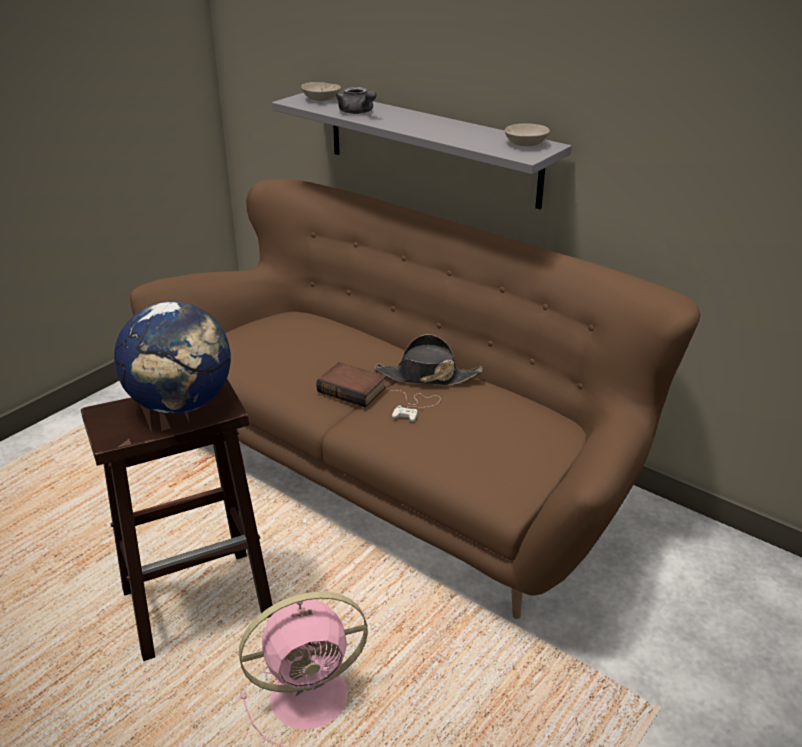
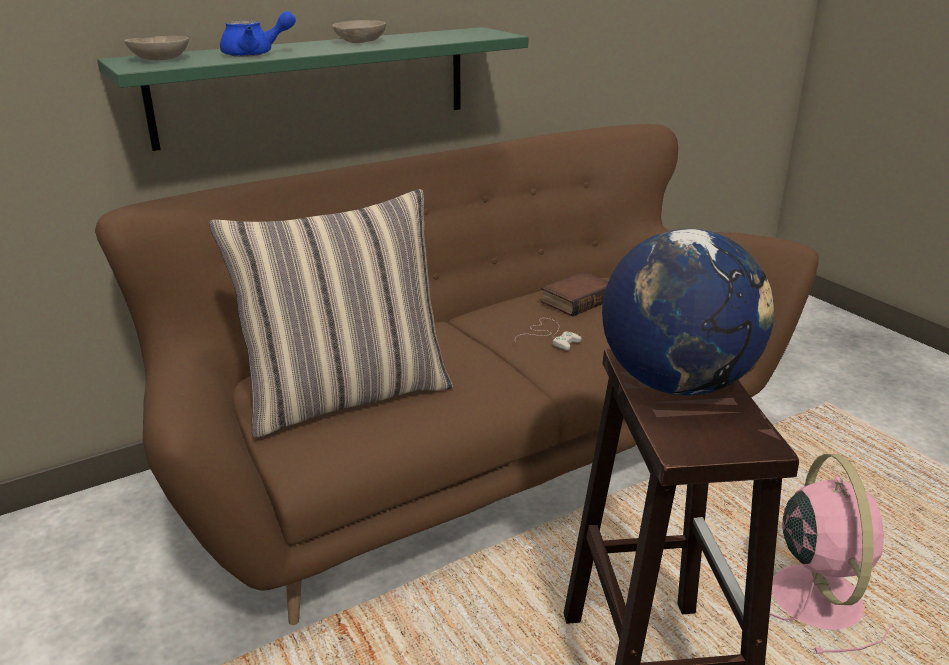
camera: 70 degrees left, 5 degrees down
(283, 346) = (347, 394): none -> pillow
(353, 389) = (492, 363): book -> book (577, 299)
(358, 112) = (255, 54): grey teapot -> blue teapot
(427, 376) = (490, 320): black hat -> none
(431, 147) = (316, 85): grey shelf -> green shelf
(527, 144) = (467, 32): beige bowl -> beige bowl (362, 41)

